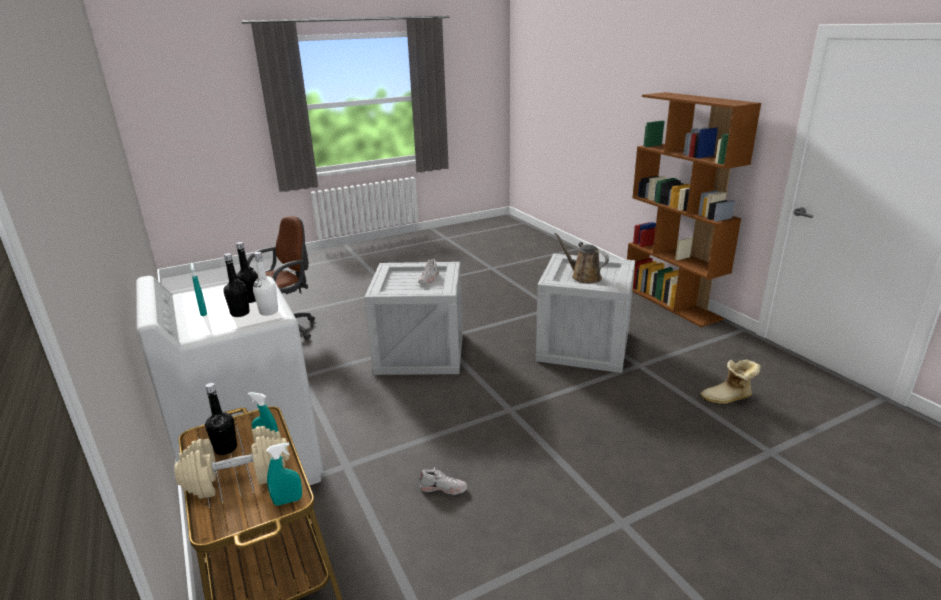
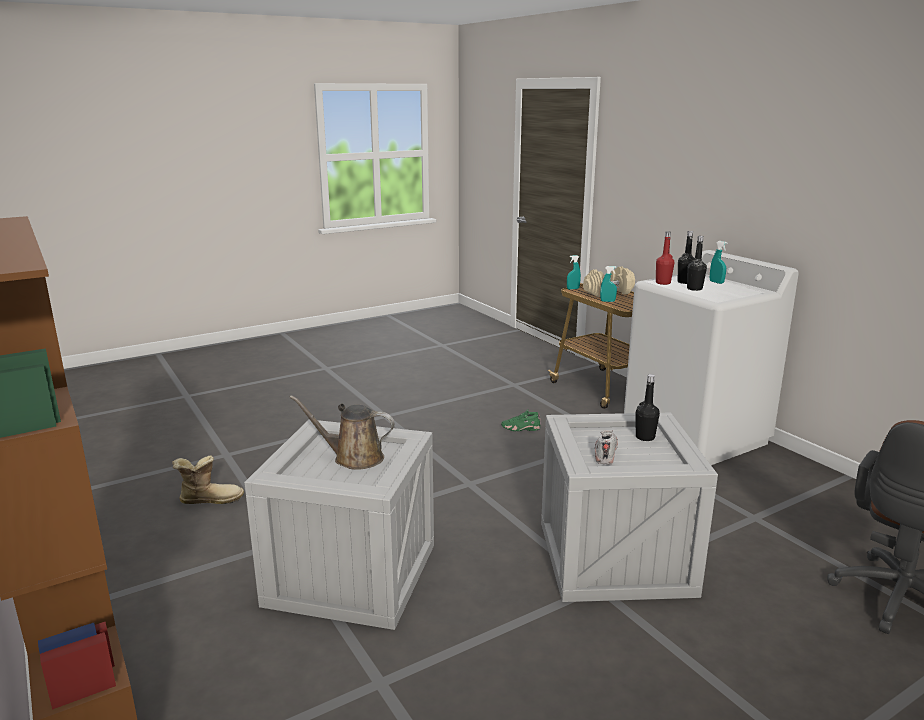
camera: 175 degrees right, 5 degrees down
(226, 448) = (630, 300): black bottle -> black bottle (645, 437)
(269, 312) = (663, 283): white bottle -> red bottle
(443, 488) = (520, 428): white shoe -> green shoe
(583, 277) = (353, 458): brown watering can -> brown watering can turned 150 degrees clockwise

